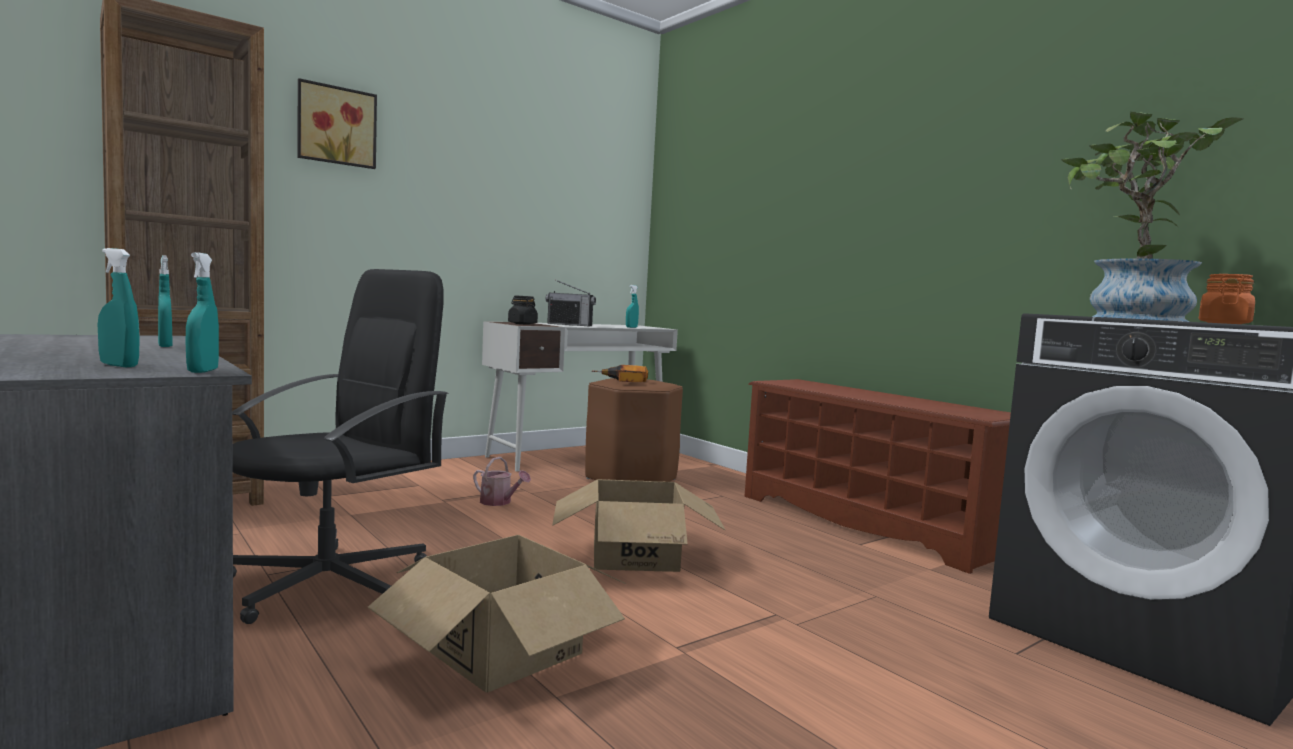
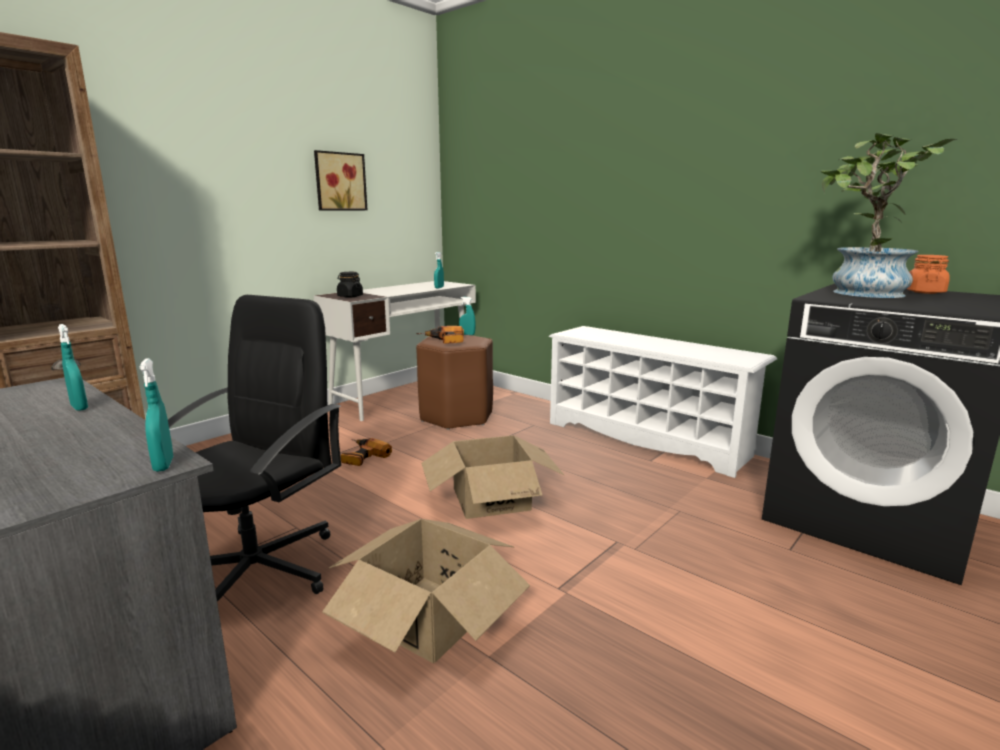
camera: 10 degrees left, 10 degrees up
(119, 365) = (75, 468): turquoise spray bottle -> turquoise spray bottle (467, 334)
(336, 126) = (155, 130): picture -> picture (339, 181)
(499, 502) = (361, 458): watering can -> power drill
(570, 325) = (388, 291): radio -> none
(866, 524) = (648, 439): brown shoe rack -> white shoe rack

